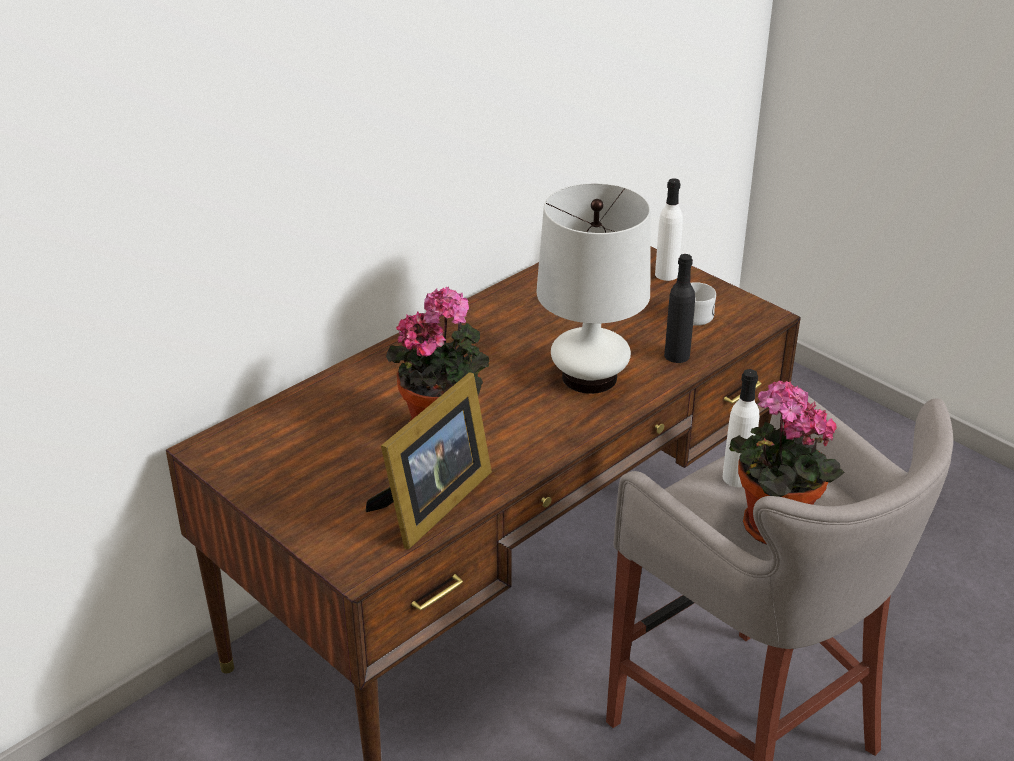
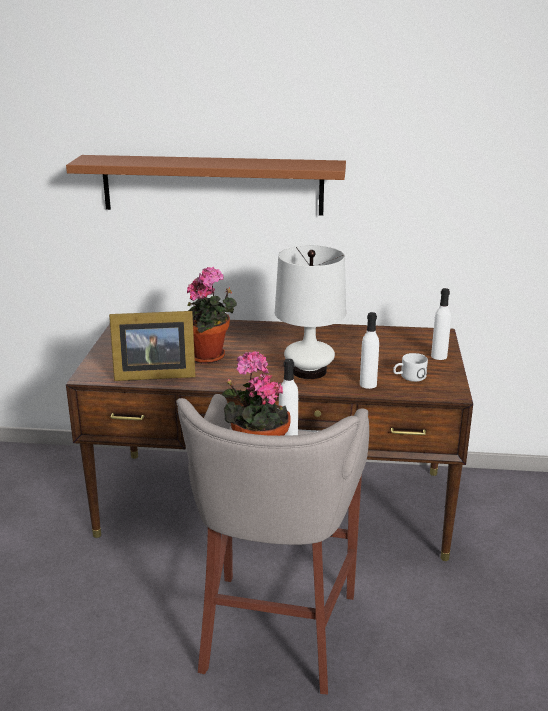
camera: 50 degrees right, 10 degrees down
(294, 147) = (212, 185): none -> brown shelf
(677, 355) = (368, 384): black bottle -> white bottle

